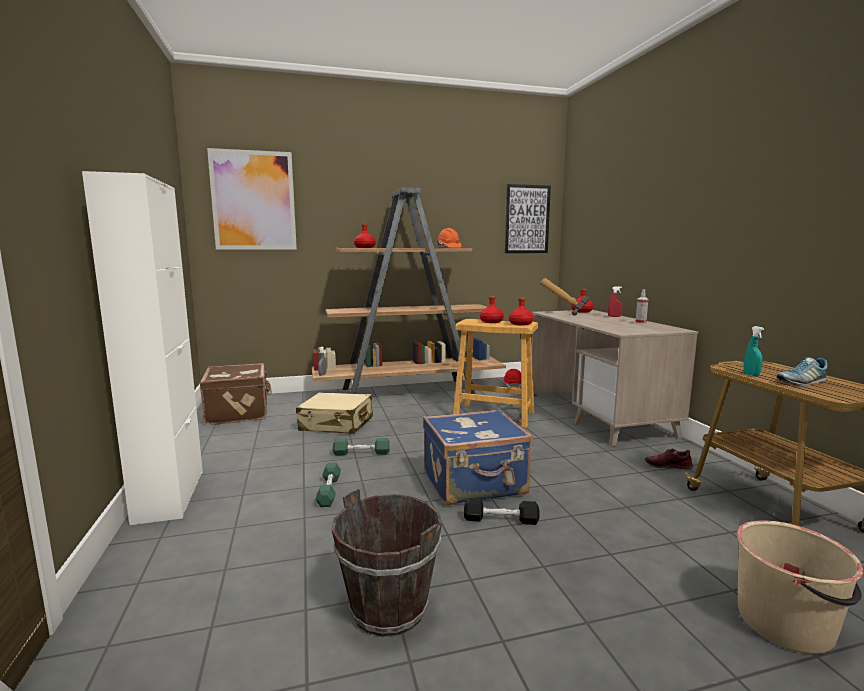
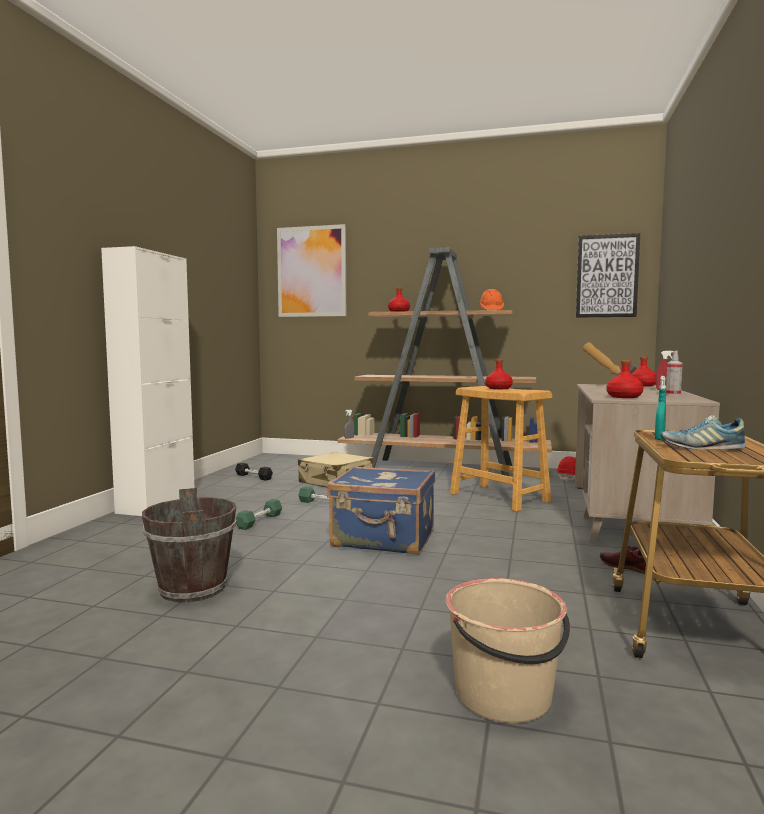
camera: 30 degrees right, 5 degrees down
(239, 412) = (273, 465): brown suitcase -> none
(500, 520) = (363, 565): black dumbbell -> black dumbbell (253, 477)
(521, 324) = (523, 390): red bottle -> red bottle (624, 397)

